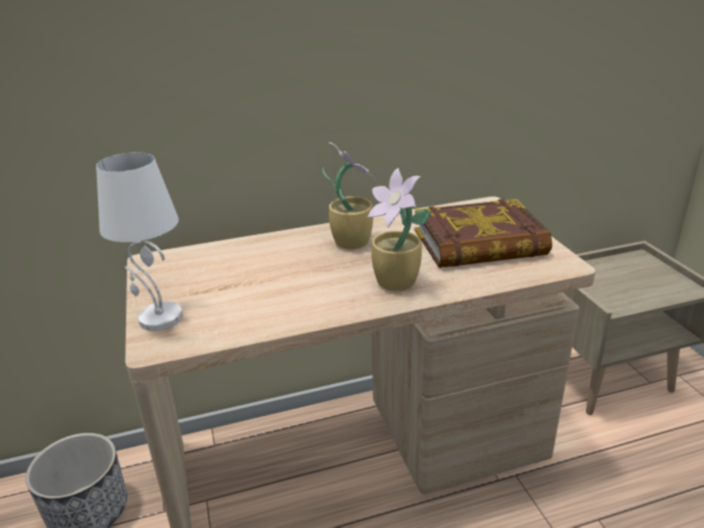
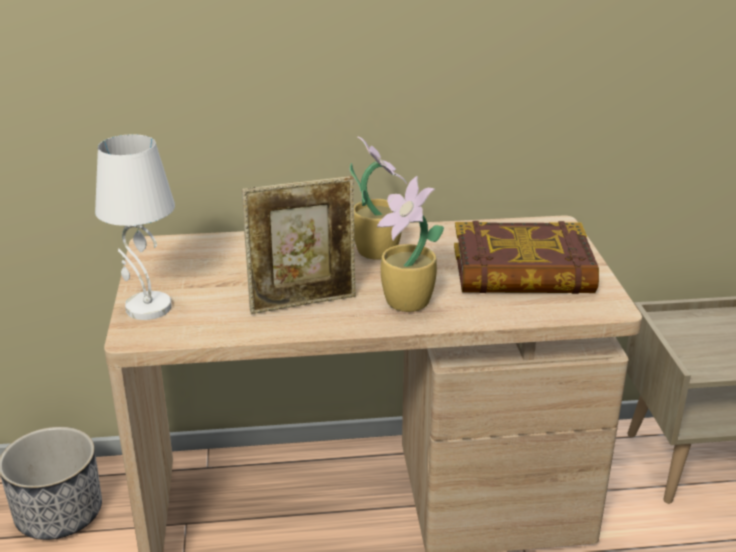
camera: 10 degrees right, 0 degrees up
(304, 294) = (303, 302): none -> picture frame

